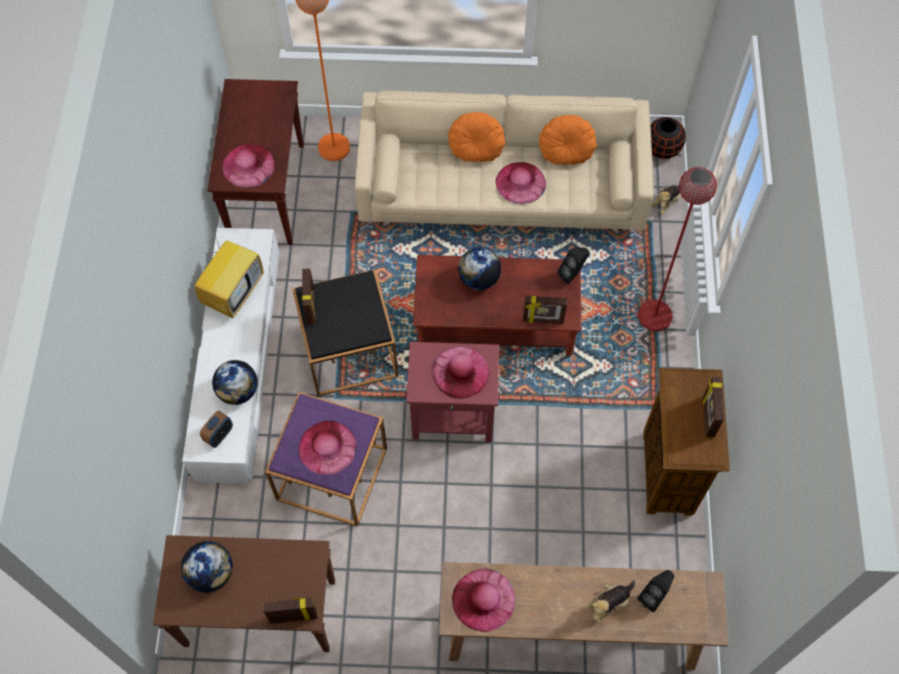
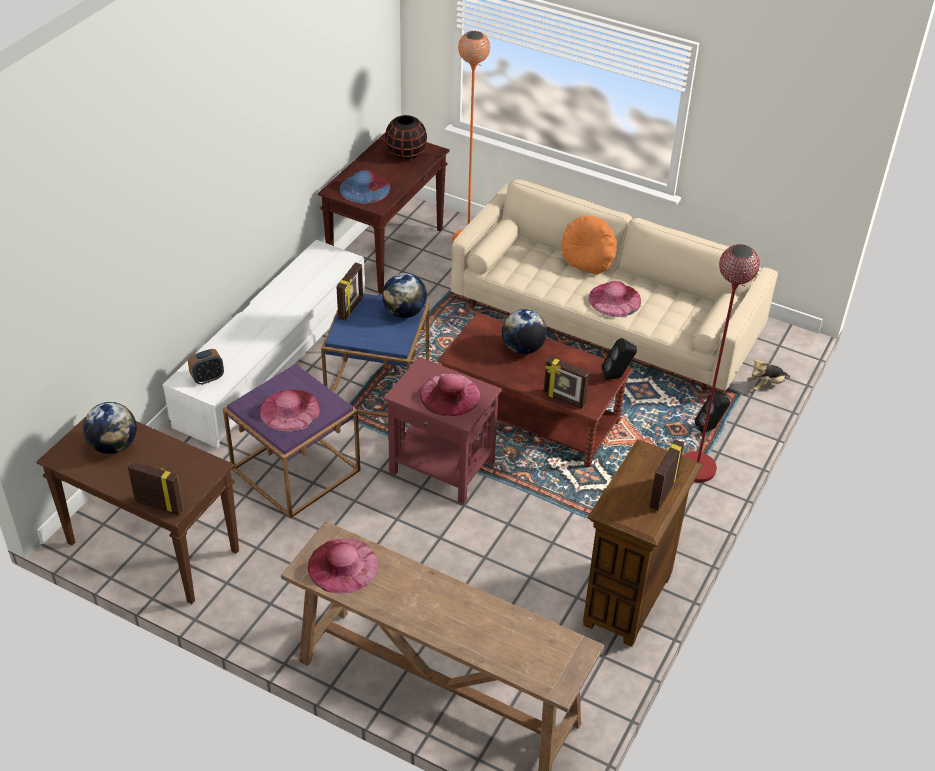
camera: 25 degrees right, 20 degrees down
(234, 291) = (297, 286): television -> none
(238, 391) = (248, 354): globe -> globe (405, 312)
(248, 165) = (365, 188): pink hat -> blue hat
(349, 350) = (378, 385): black side table -> blue side table
(565, 156) = (672, 295): orange pillow -> none
(609, 603) = (465, 620): plush toy -> none
(654, 595) = (516, 633): black speaker -> black speaker (710, 428)
(662, 149) = (787, 343): black vase -> black vase (406, 154)

